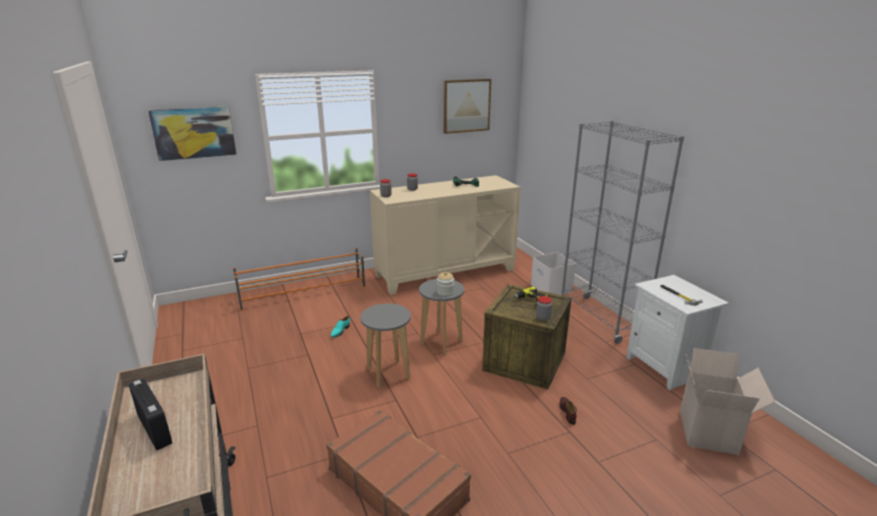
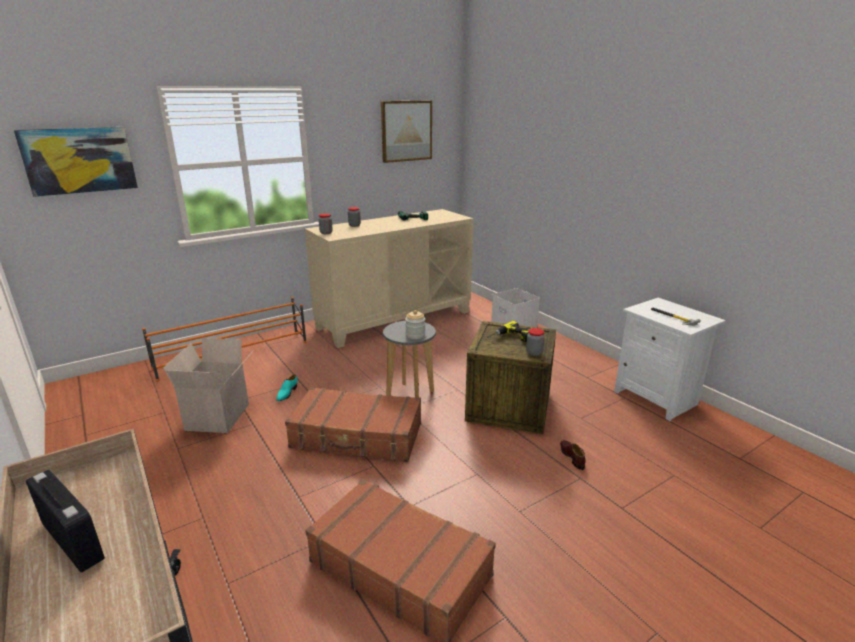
camera: 10 degrees left, 0 degrees up
(388, 374) = (357, 436): grey stool -> brown suitcase
(601, 319) = (575, 355): grey bookcase -> none
(710, 433) = (725, 461): cardboard box -> cardboard box (219, 417)

